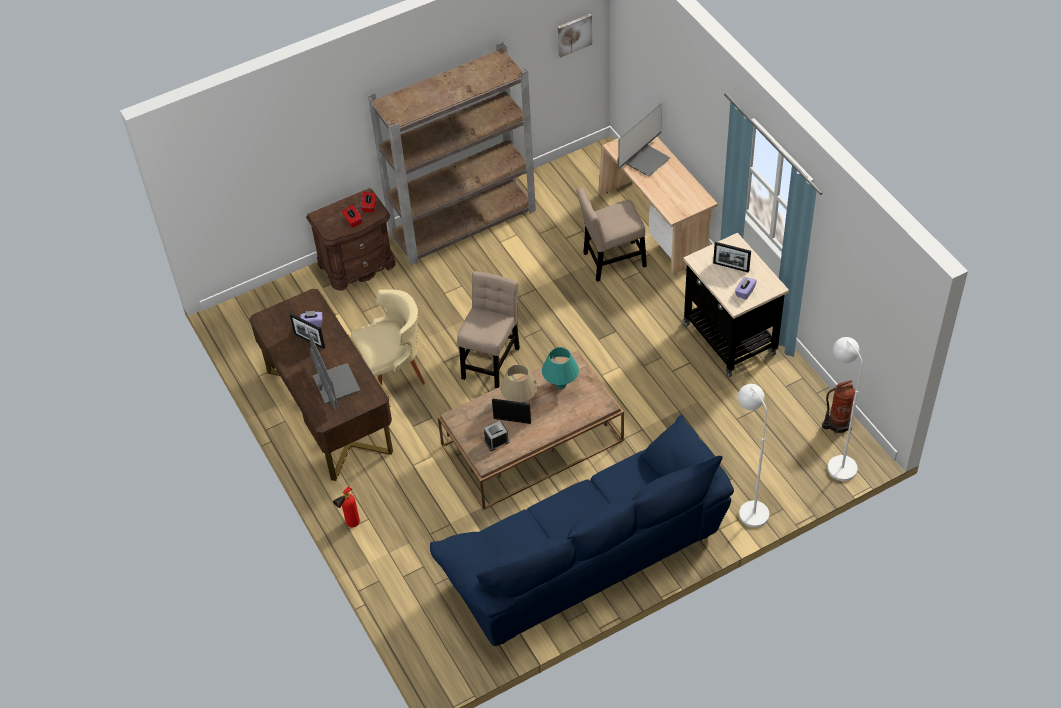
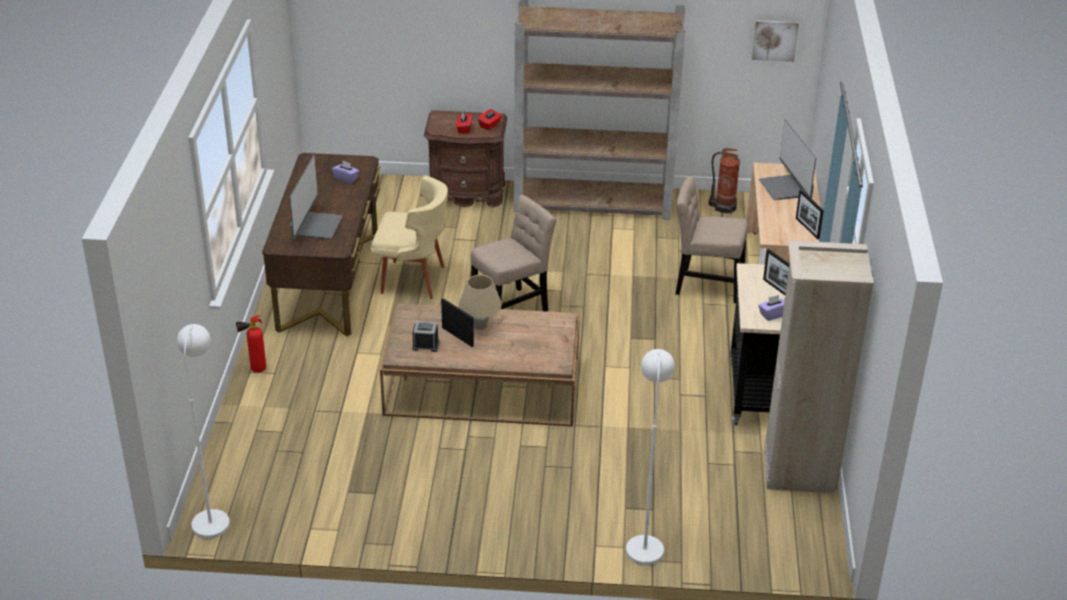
camera: 30 degrees right, 15 degrees down
(309, 340) = (330, 188): picture frame -> picture frame (807, 228)
(560, 384) = (533, 331): turquoise table lamp -> none
(584, 561) = (432, 502): blue sofa -> none
(645, 160) = (785, 188): monitor -> monitor turned 90 degrees clockwise
(799, 393) = (798, 473): none -> beige cabinet
(836, 462) = (781, 551): white floor lamp -> white floor lamp (213, 517)
(837, 424) = (815, 518): fire extinguisher -> fire extinguisher (723, 207)

